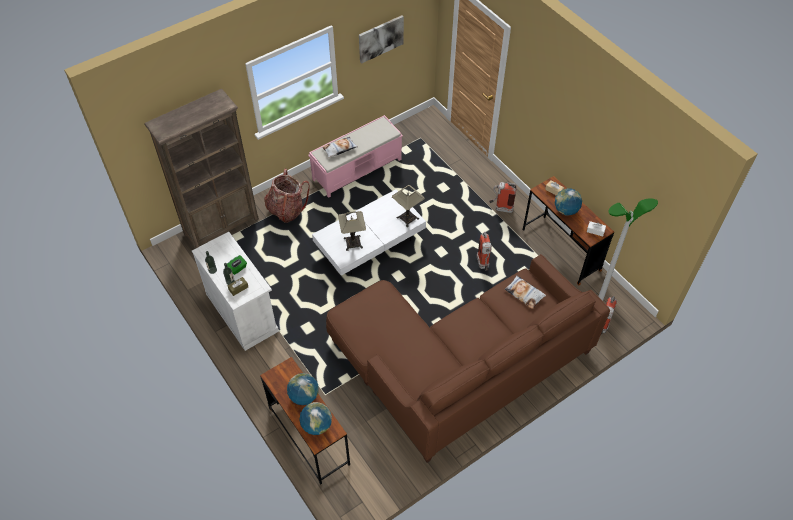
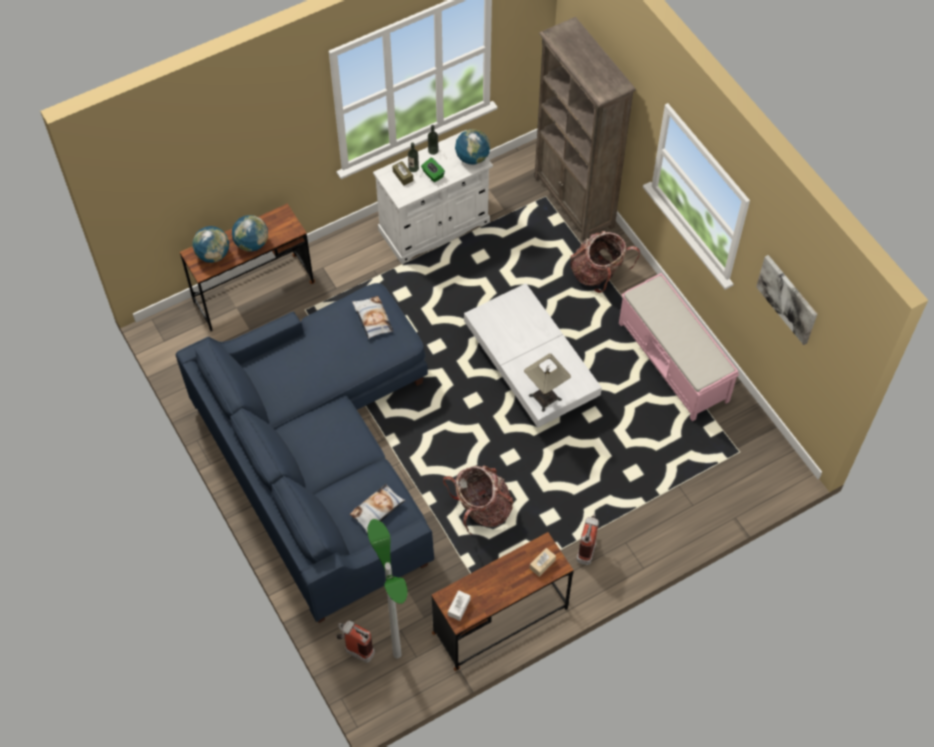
camera: 95 degrees right, 5 degrees up
(339, 149) = (665, 309): pillow -> pillow (372, 319)
(353, 243) = (506, 329): table lamp -> none
(459, 365) = (323, 458): brown sofa -> blue sofa
(483, 265) = (481, 509): fire extinguisher -> backpack
(566, 210) = (502, 574): globe -> globe (472, 158)

